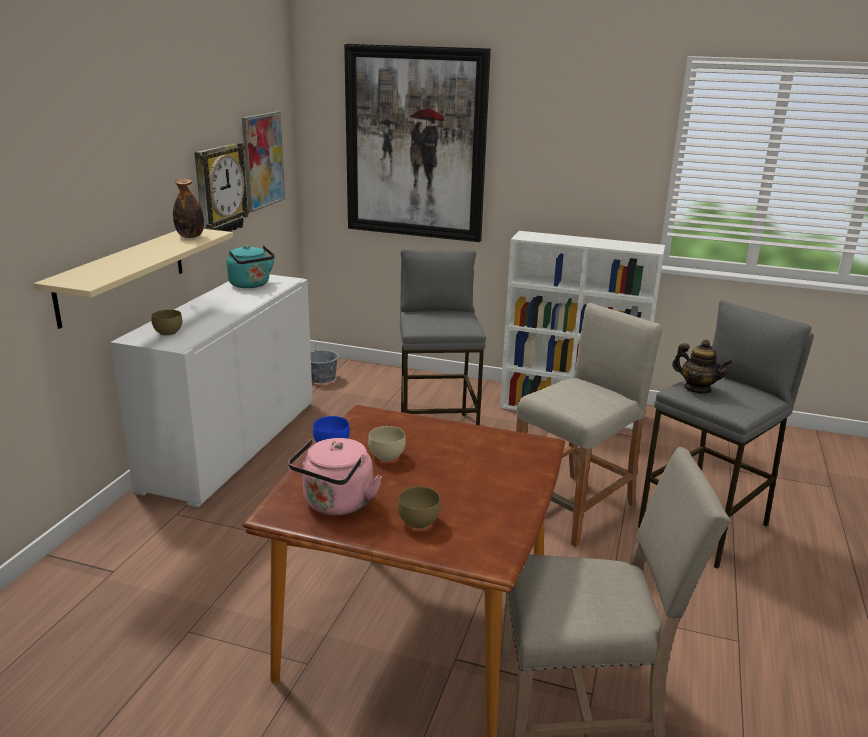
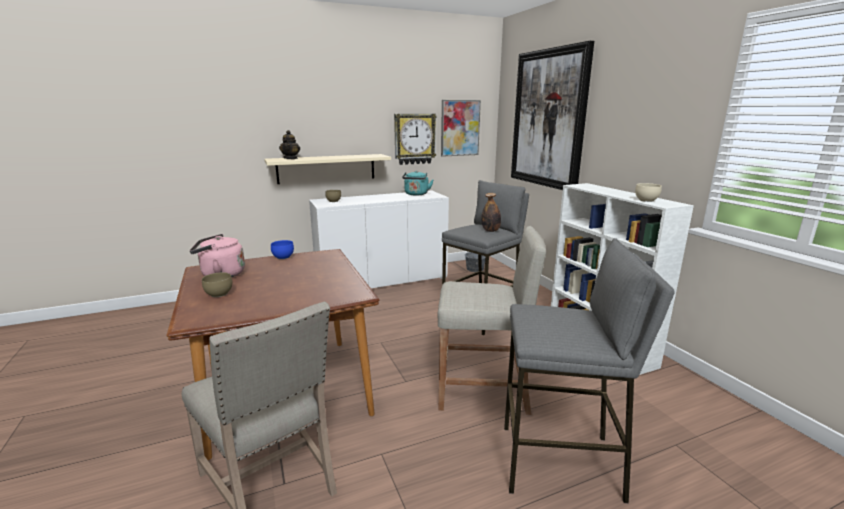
camera: 50 degrees right, 5 degrees down
(190, 236) = (367, 155): bottle -> bottle (490, 230)
(388, 457) = (286, 269): beige bowl -> beige bowl (646, 200)
(697, 389) = (542, 312): teapot -> teapot (291, 158)

